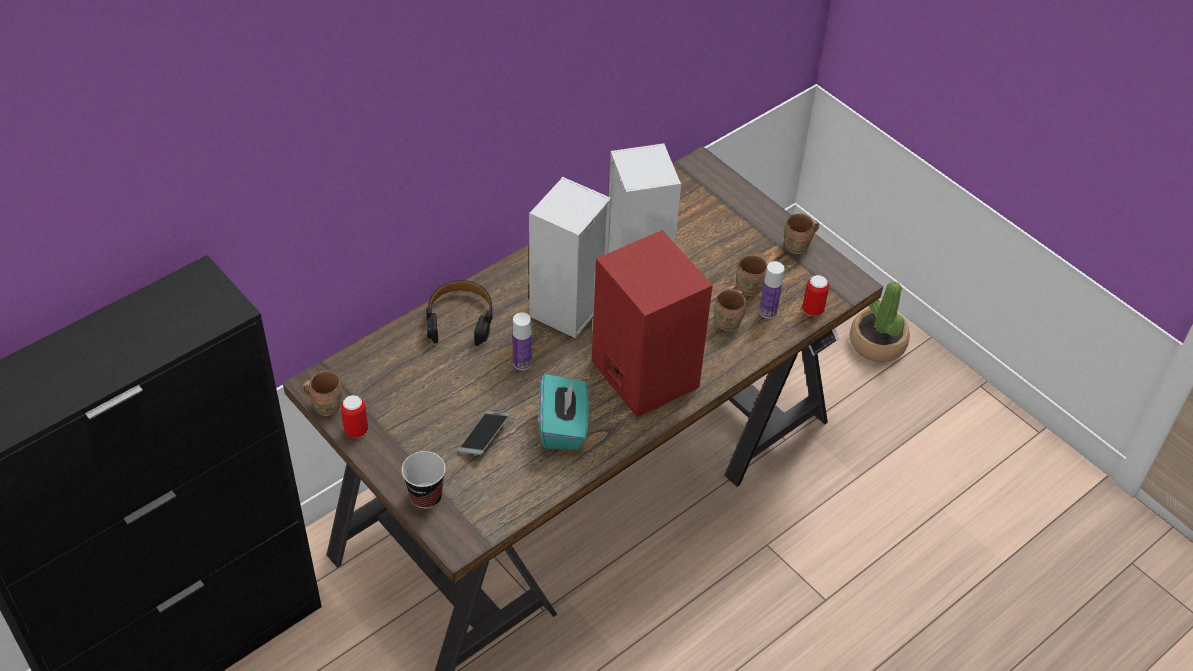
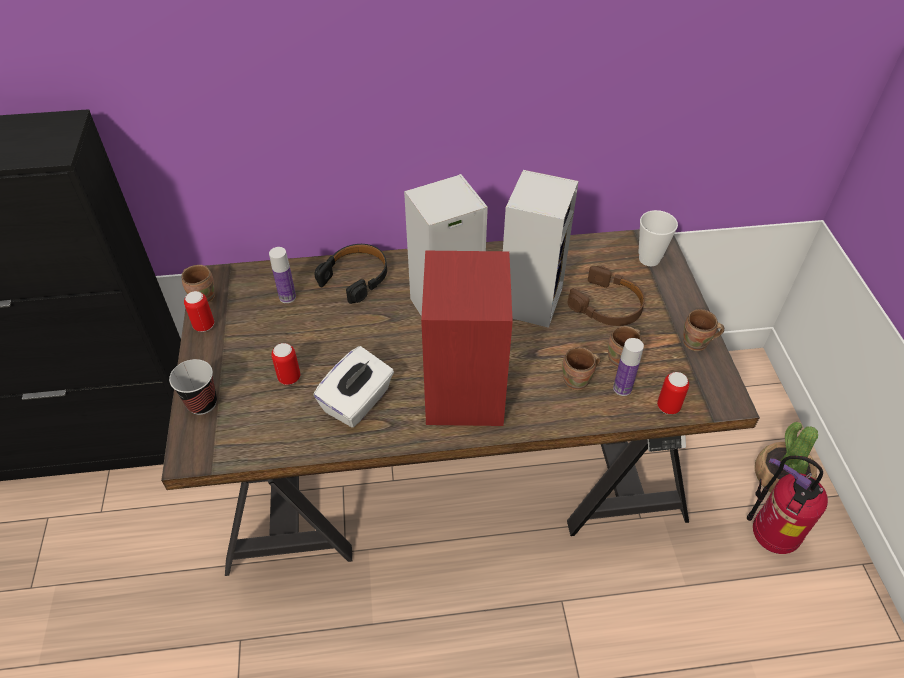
camera: 35 degrees right, 0 degrees up
(484, 437) = (289, 378): phone -> can
(522, 363) = (372, 333): bottle -> bottle (287, 297)
(563, 427) = (357, 402): turquoise tissue box -> white tissue box
(704, 245) = (607, 305): none -> brown headphones
(707, 185) = (649, 259): none -> cup
(898, 402) = (769, 538): none -> fire extinguisher

